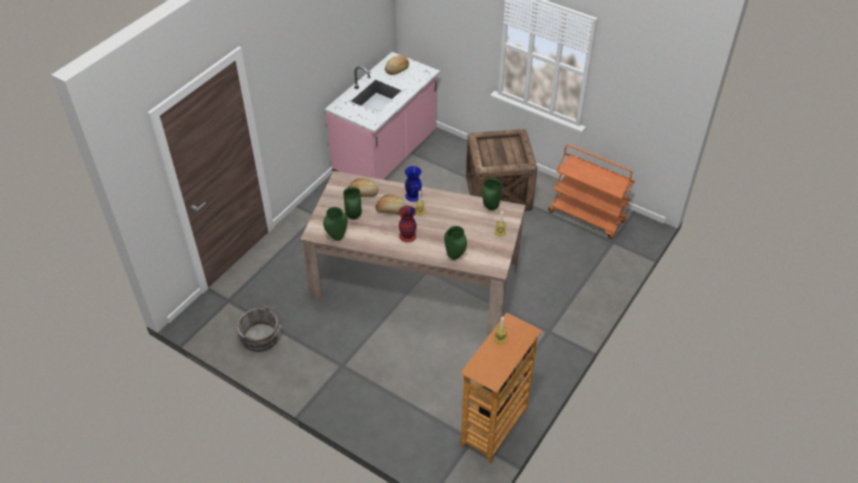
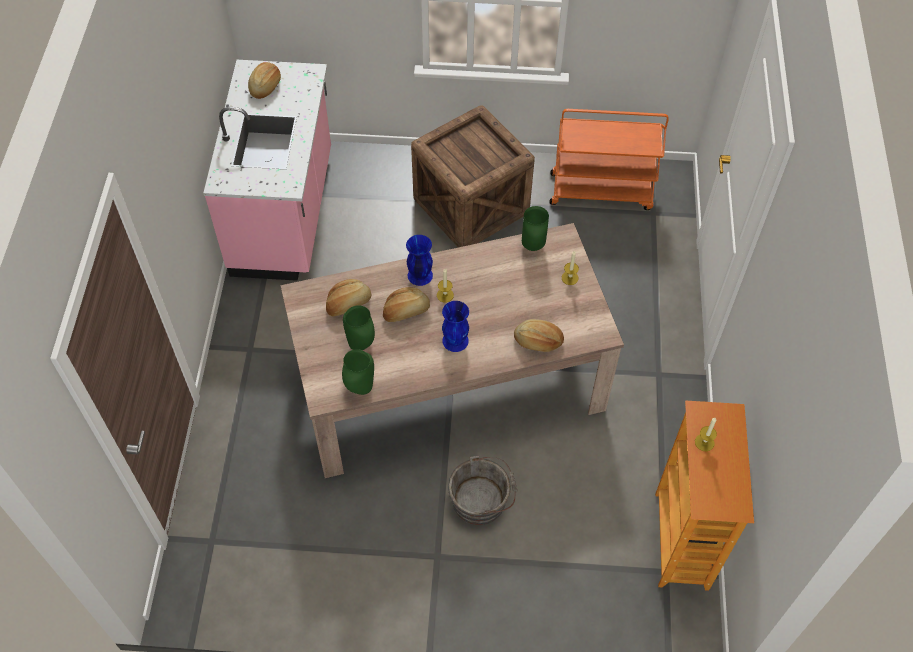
camera: 30 degrees left, 10 degrees up
(262, 338) = (301, 573): grey bucket -> grey bucket (482, 500)
(408, 236) = (456, 341): red vase -> blue vase
(455, 256) = (538, 341): green vase -> bread

